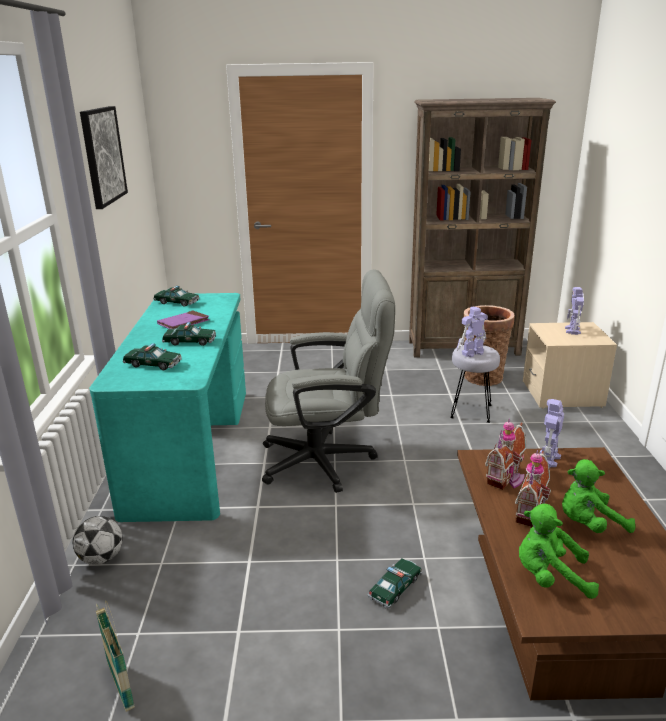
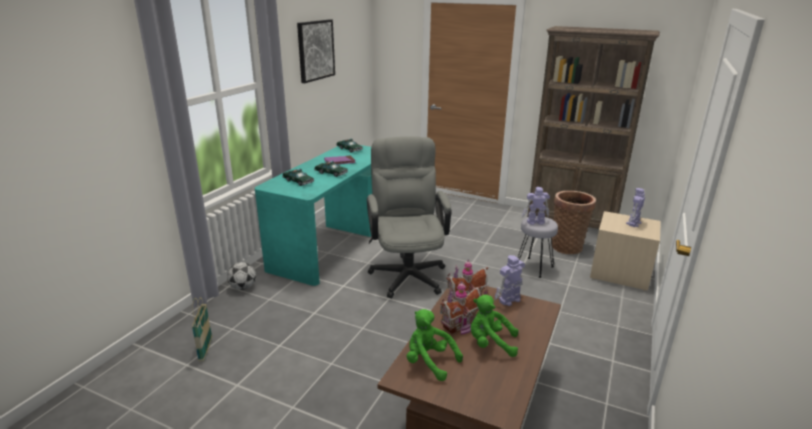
camera: 25 degrees right, 0 degrees up
(328, 460) = (407, 272): grey office chair -> grey office chair turned 120 degrees counterclockwise
(395, 587) = (382, 354): toy car -> none

